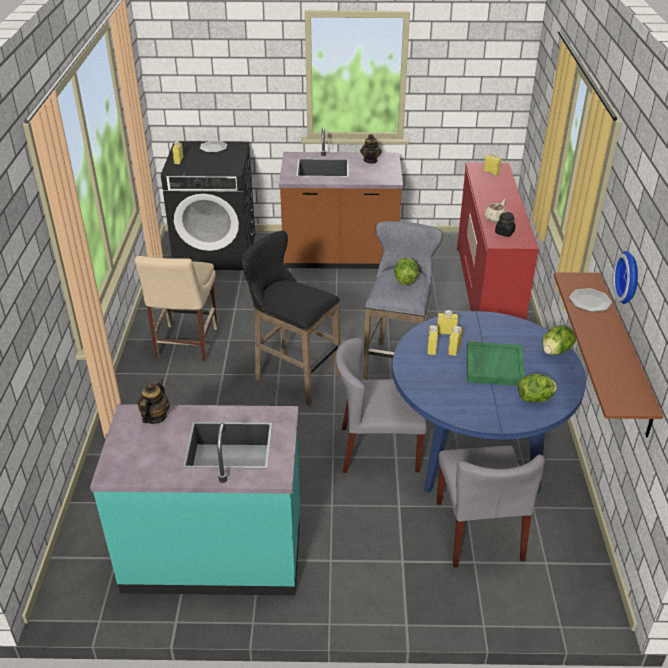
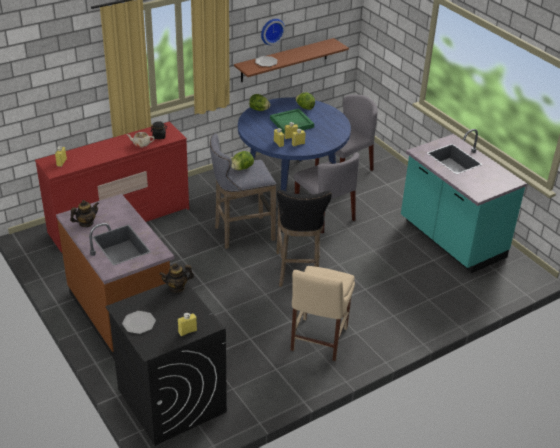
camera: 125 degrees left, 0 degrees up
(155, 417) = (469, 186): teapot -> teapot (177, 287)
(185, 345) = (317, 341): beige chair -> beige chair turned 135 degrees clockwise

